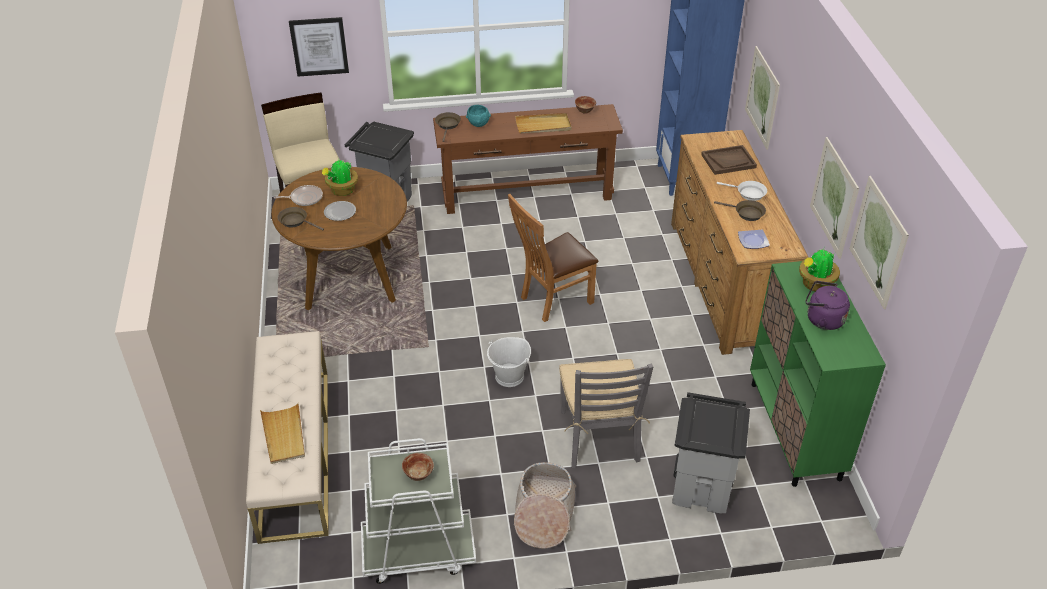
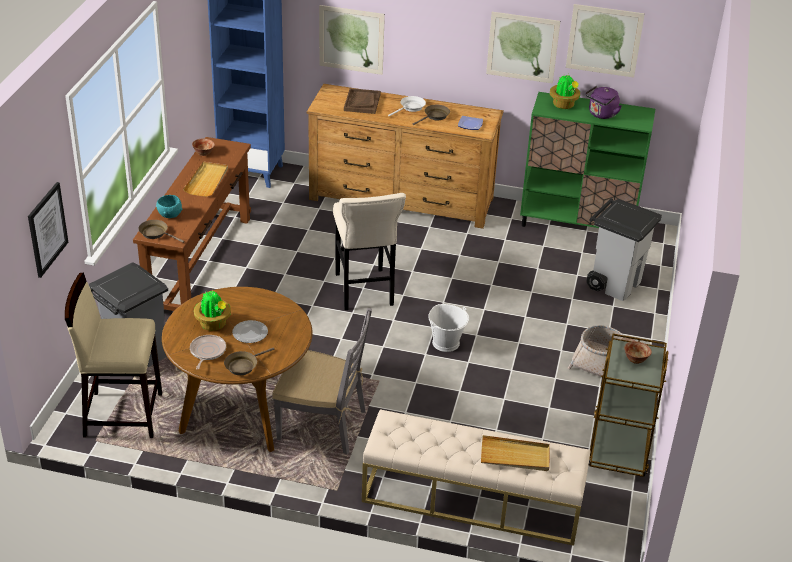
camera: 70 degrees left, 5 degrees down
(418, 551) = (619, 445): white cart -> brown cart
(552, 300) = (364, 292): brown chair -> beige stool
(599, 436) = (539, 315): grey chair -> grey chair (323, 425)

